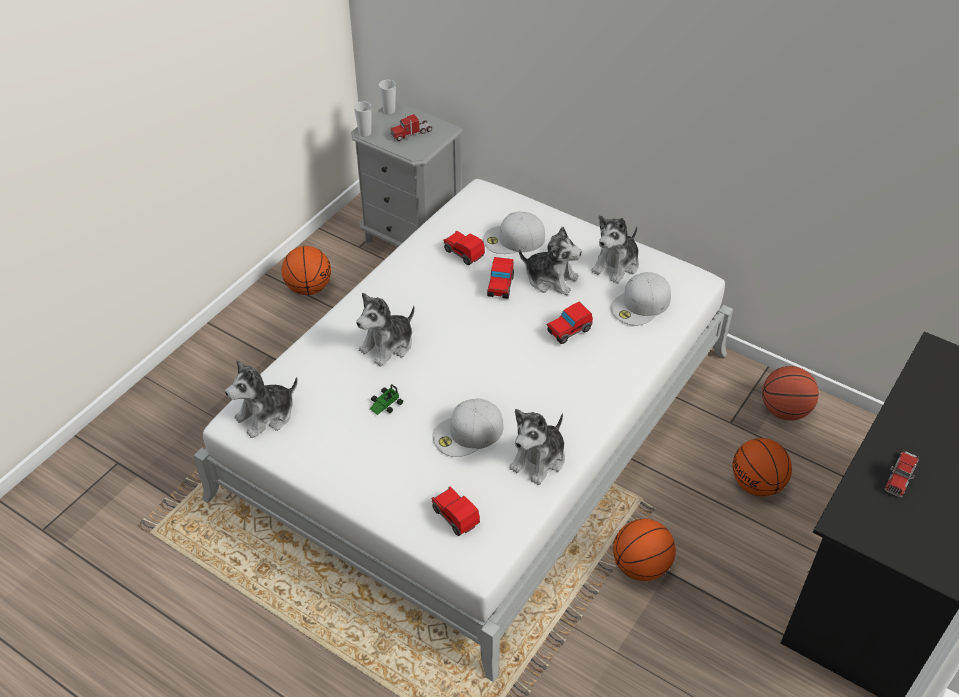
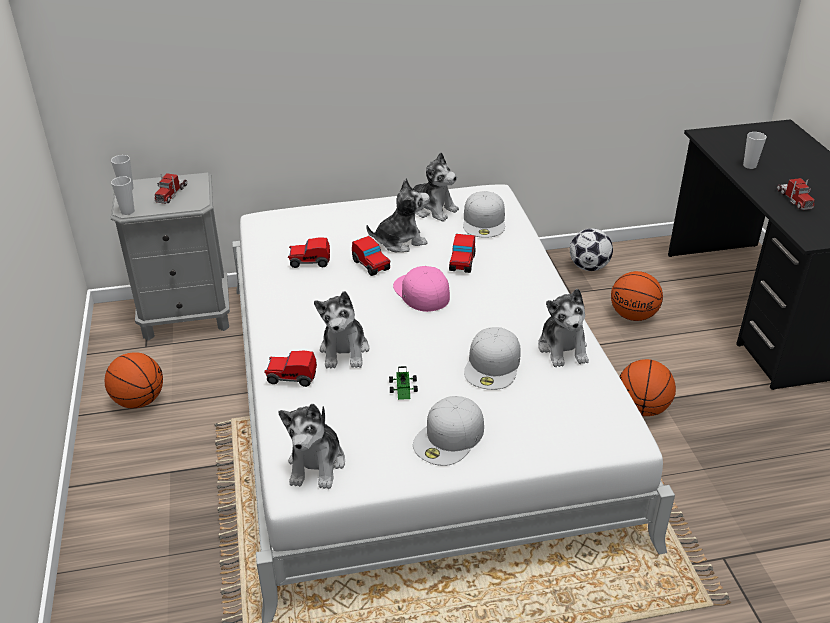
camera: 45 degrees left, 10 degrees down
(455, 517) = (568, 421): toy car -> toy car (291, 377)
(502, 335) = (420, 292): none -> pink cap
(513, 239) = (334, 234): white cap -> white cap (449, 437)
(616, 265) = (432, 209): plush toy -> plush toy turned 45 degrees counterclockwise
(784, 410) = (588, 267): basketball -> football
(920, 412) = (749, 166): none -> cup

